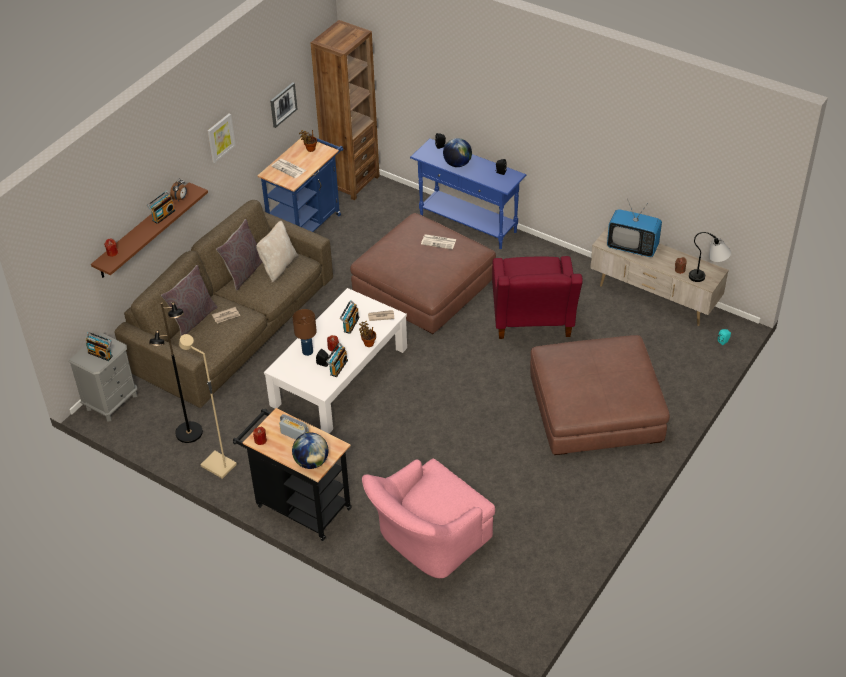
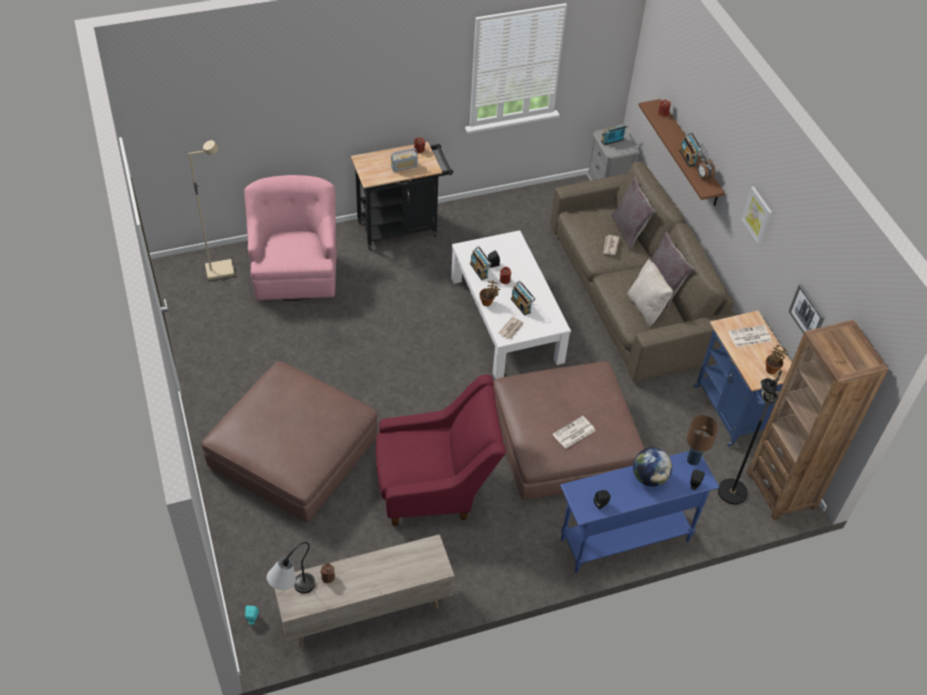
camera: 125 degrees right, 5 degrees up
(189, 433) = (532, 211): black floor lamp -> black floor lamp (731, 491)
(218, 466) = (484, 209): beige floor lamp -> beige floor lamp (220, 270)
(308, 351) = (516, 264): brown table lamp -> brown table lamp (692, 460)
(311, 462) = (370, 161): globe -> none
(532, 322) = (435, 486): red armchair -> red armchair turned 135 degrees clockwise
(632, 247) = (400, 565): television -> none

